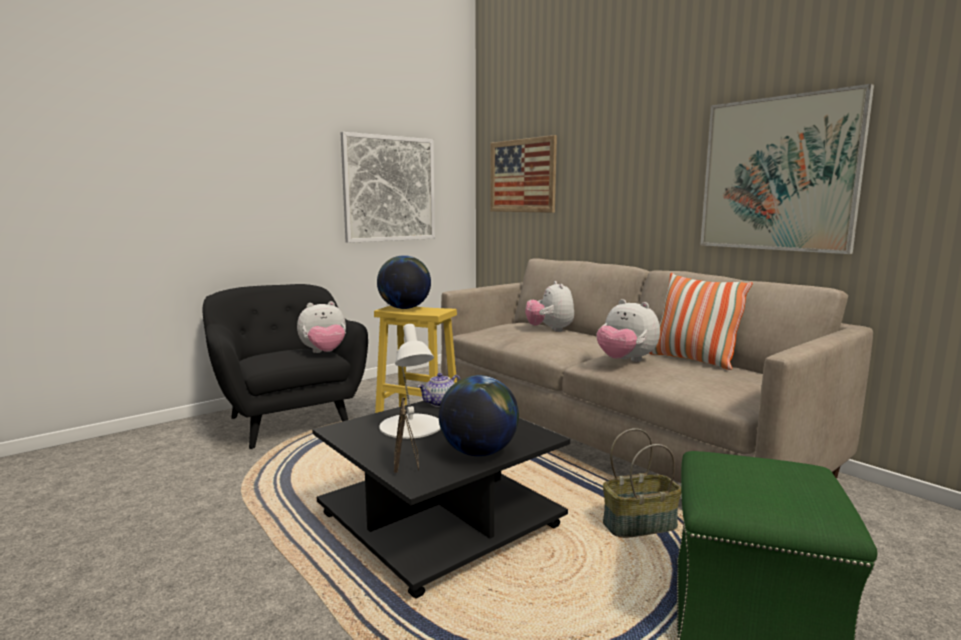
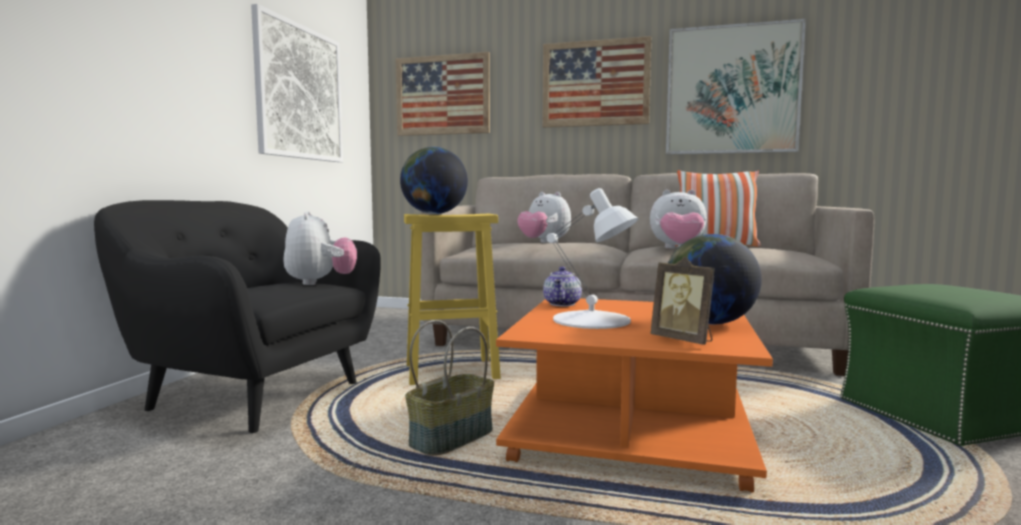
camera: 35 degrees left, 5 degrees down
(324, 353) = (320, 283): plush toy -> plush toy turned 45 degrees counterclockwise
(442, 521) = (633, 429): black coffee table -> orange coffee table
(639, 524) = (770, 386): basket -> basket (451, 437)
(641, 166) = (595, 83): none -> picture

